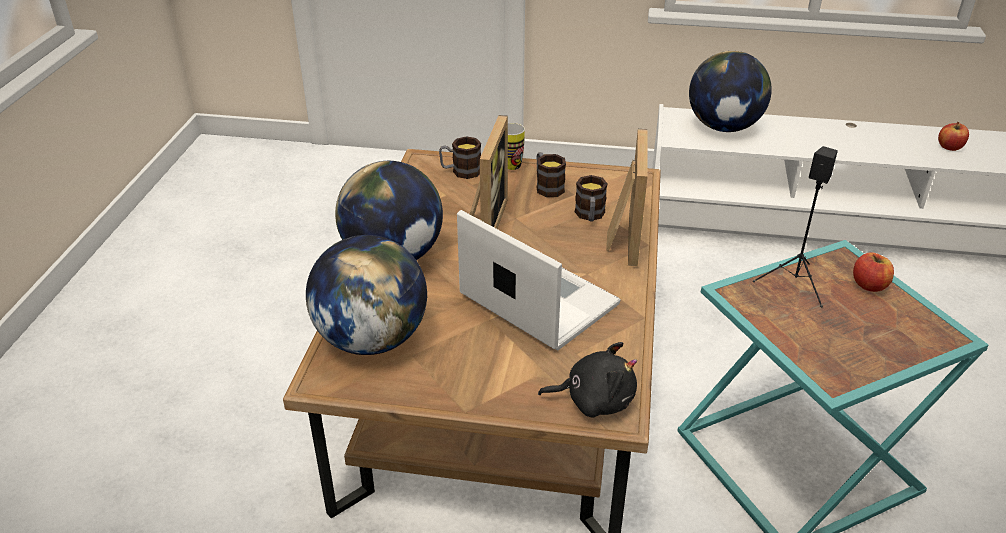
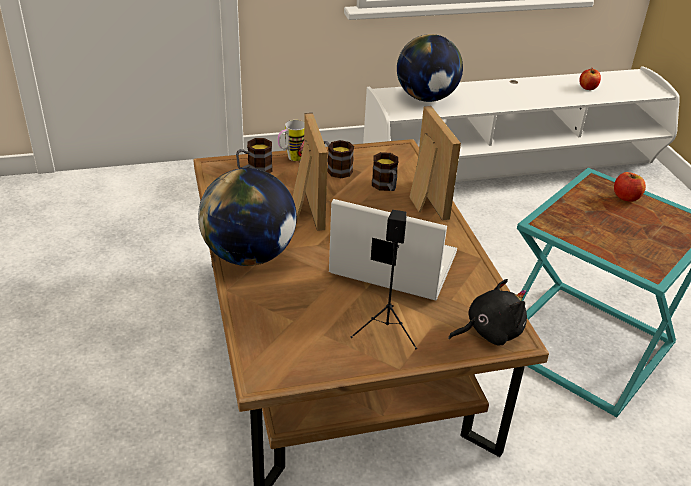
camera: 25 degrees left, 0 degrees up
(372, 339) = (280, 330): globe -> none
(795, 284) = (579, 207): black speaker -> black speaker (387, 330)

